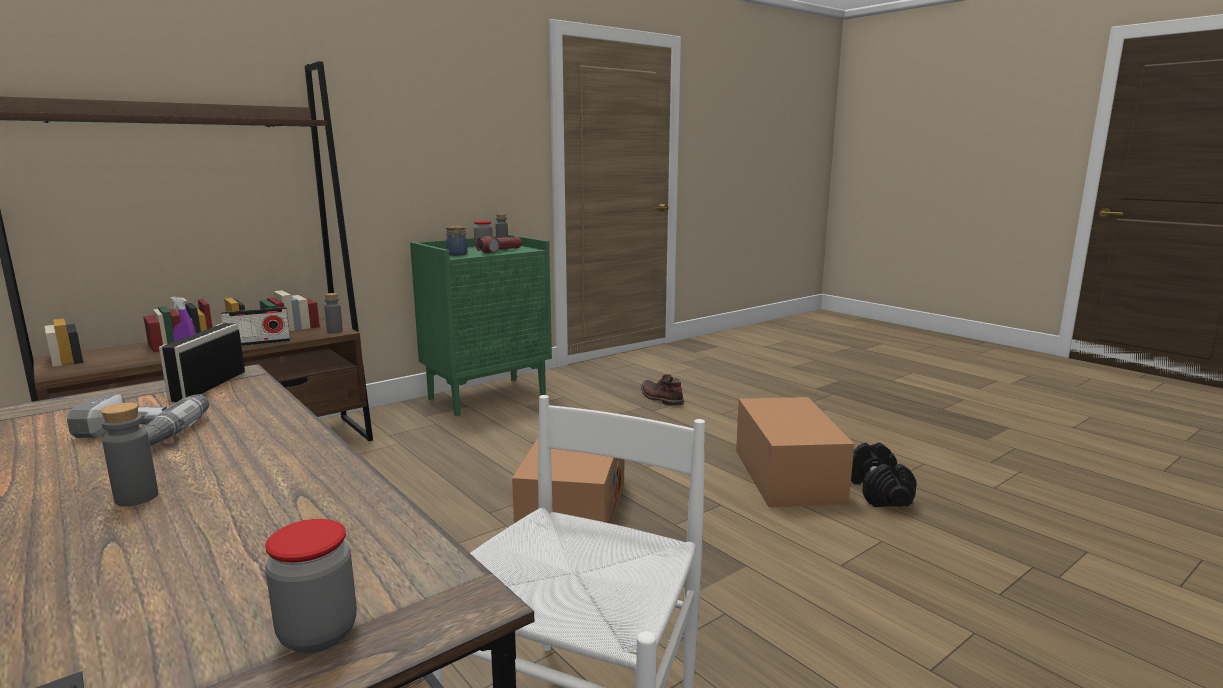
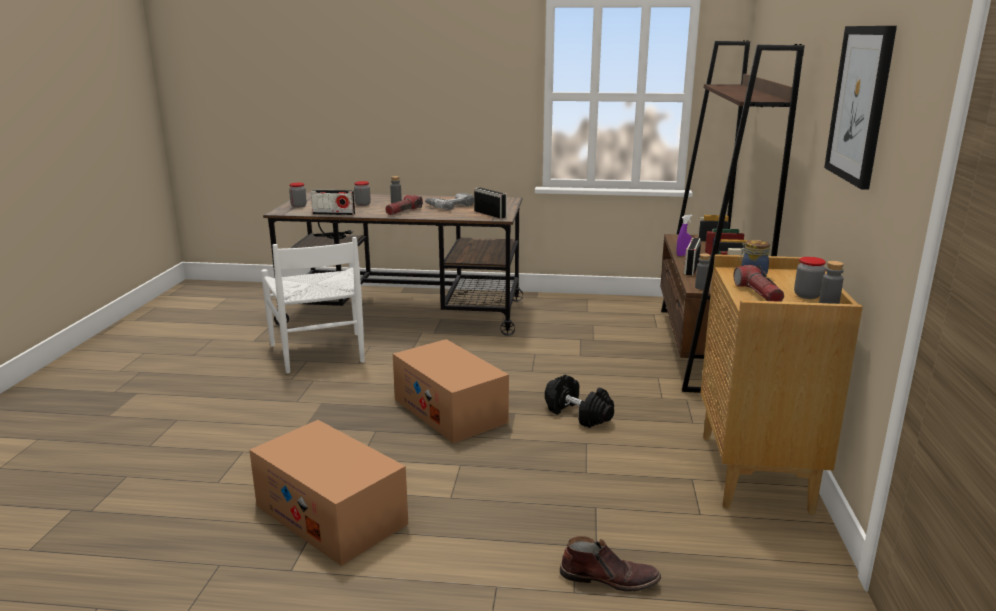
camera: 135 degrees right, 5 degrees up
(187, 535) = (362, 204): none -> jar
(248, 451) = (404, 211): none -> flashlight
(374, 508) = (333, 214): none -> radio
(436, 115) = (860, 104): none -> picture
(488, 396) = (755, 472): green cabinet -> brown cabinet
(878, 492) = (232, 535): black dumbbell -> black dumbbell (578, 414)

